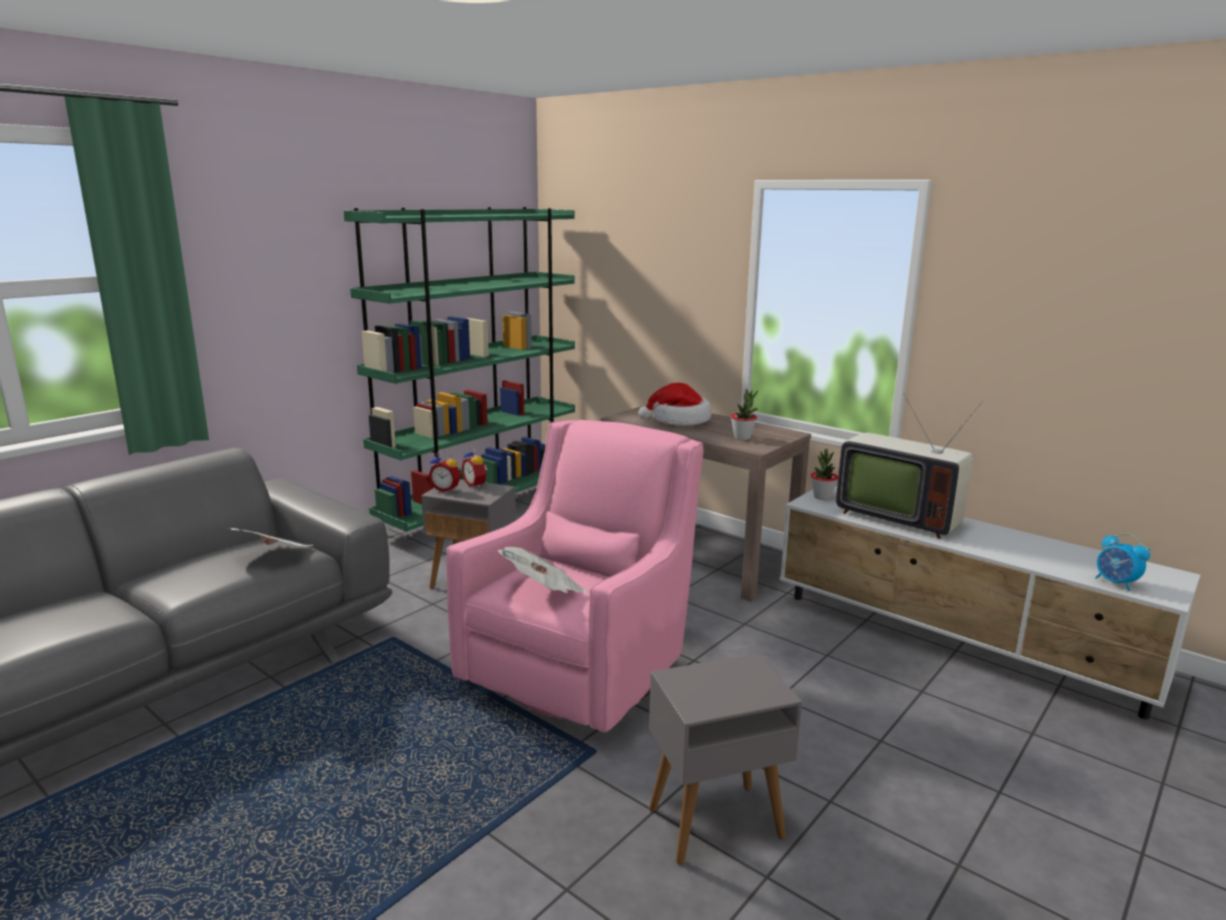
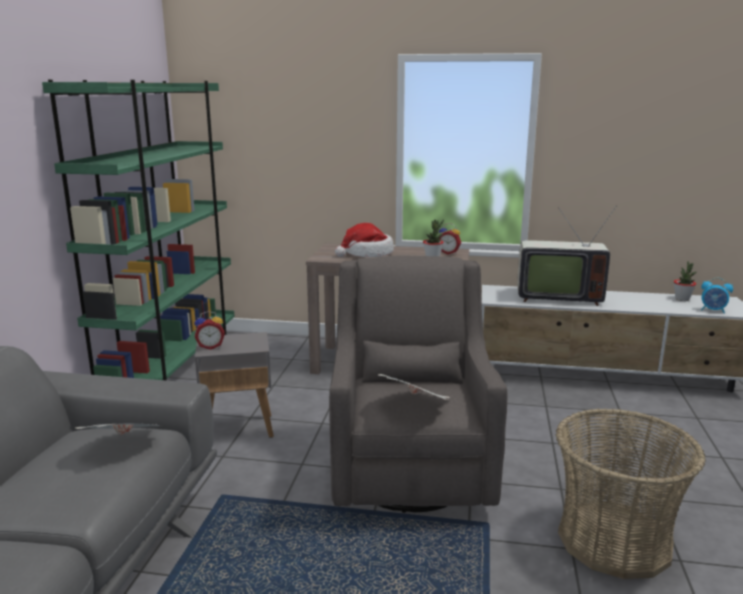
camera: 30 degrees left, 0 degrees up
(476, 485) = (232, 337): alarm clock -> alarm clock (449, 253)
(583, 672) = (410, 470): pink armchair -> grey armchair
(714, 823) = (614, 540): grey side table -> basket
(822, 497) = (496, 294): potted plant -> potted plant (682, 299)

